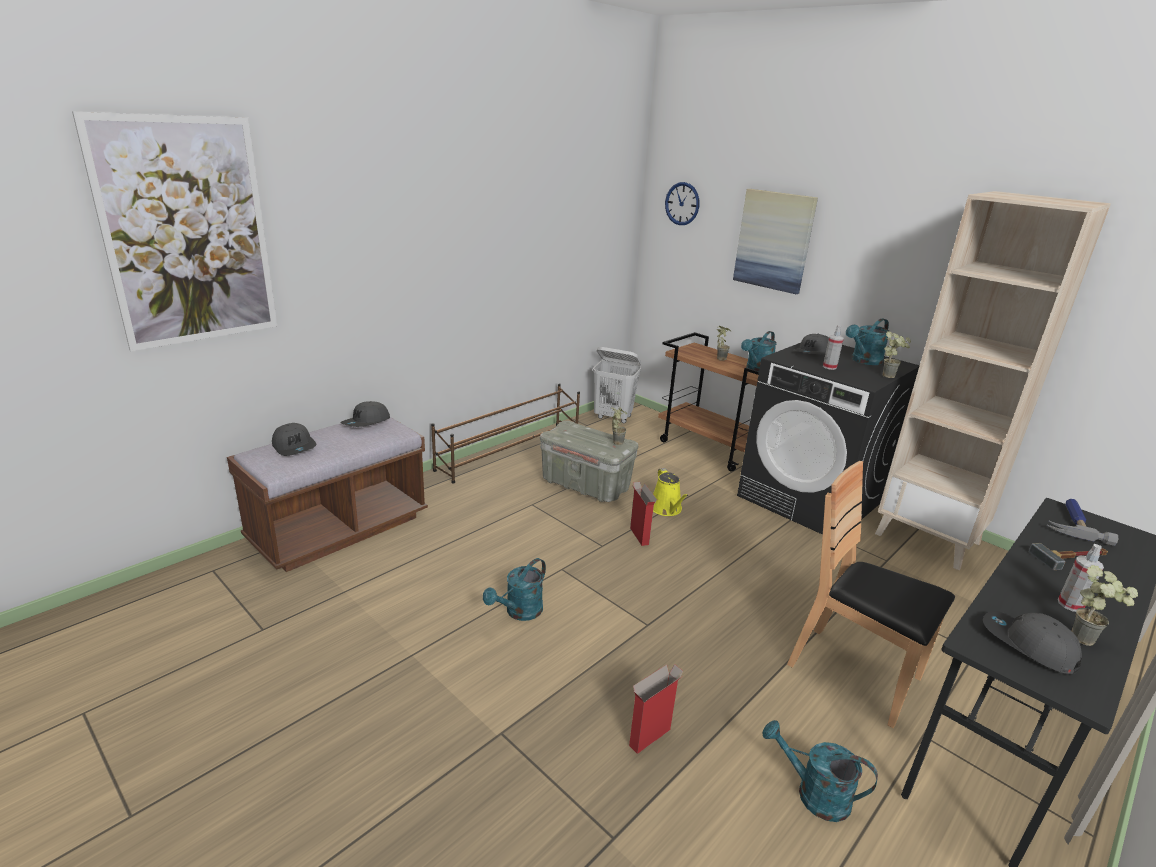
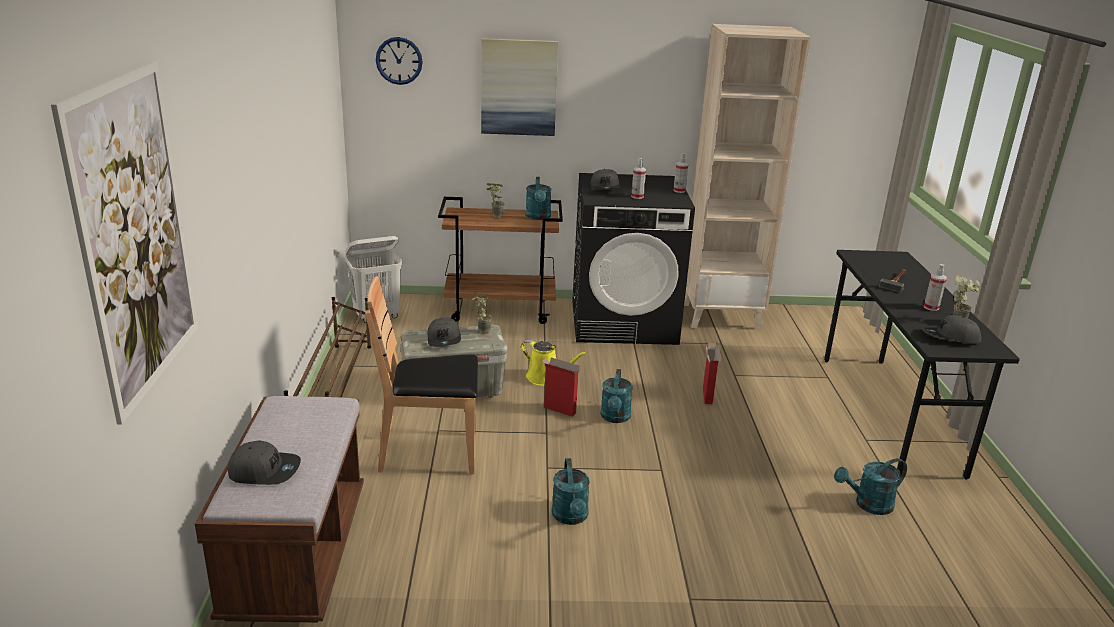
camera: 45 degrees left, 0 degrees up
(366, 422) = (284, 412): grey cap -> grey cap (444, 339)
(650, 737) = (764, 535): cardboard box -> cardboard box (707, 395)
(854, 674) = (799, 426): brown chair -> brown chair (429, 453)
(863, 361) = (645, 184): turquoise watering can -> turquoise watering can (615, 418)
(889, 375) = (679, 191): potted plant -> spray bottle
(1072, 522) = (867, 260): hammer -> none

